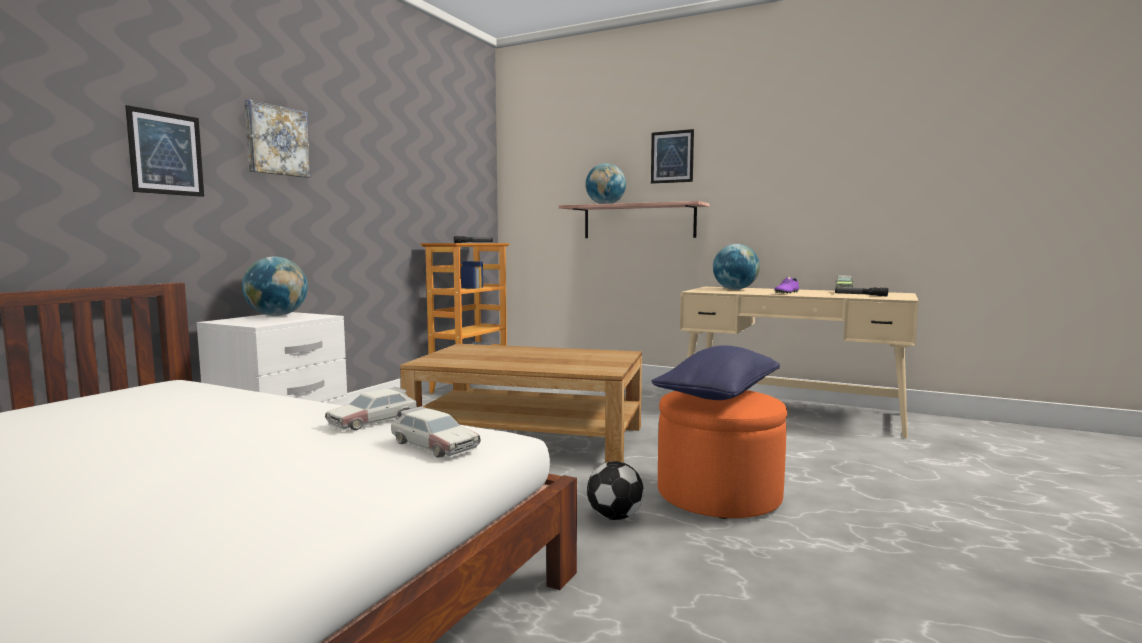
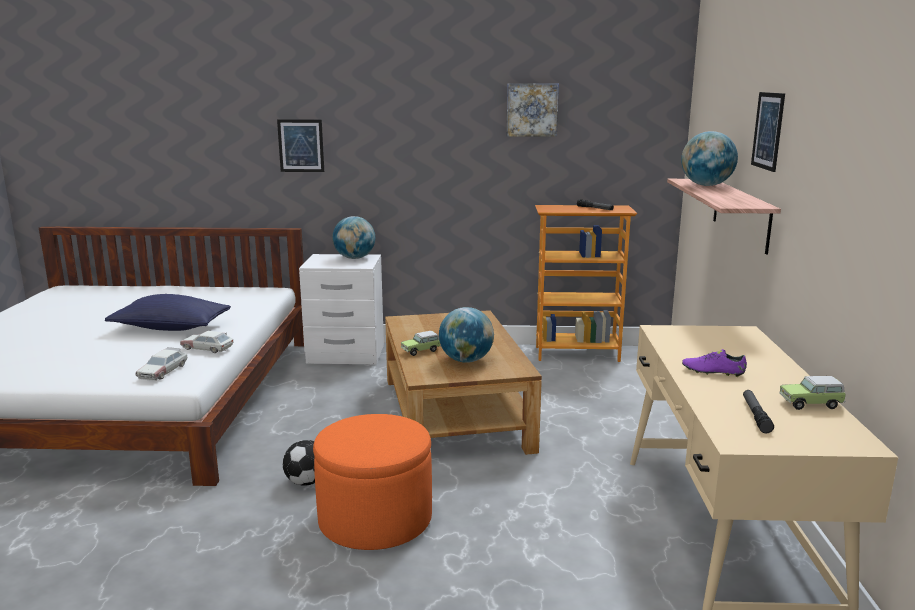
camera: 65 degrees right, 10 degrees up
(276, 141) = (382, 126): picture -> picture (532, 110)
(534, 365) = (422, 351): none -> toy car
(719, 395) = (378, 433): blue pillow -> blue pillow (171, 328)
(735, 289) = (726, 344): globe -> globe (466, 360)

